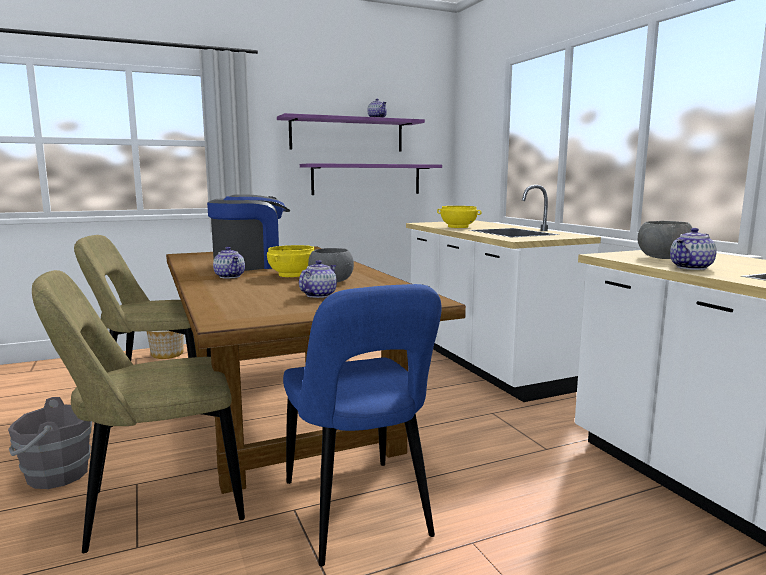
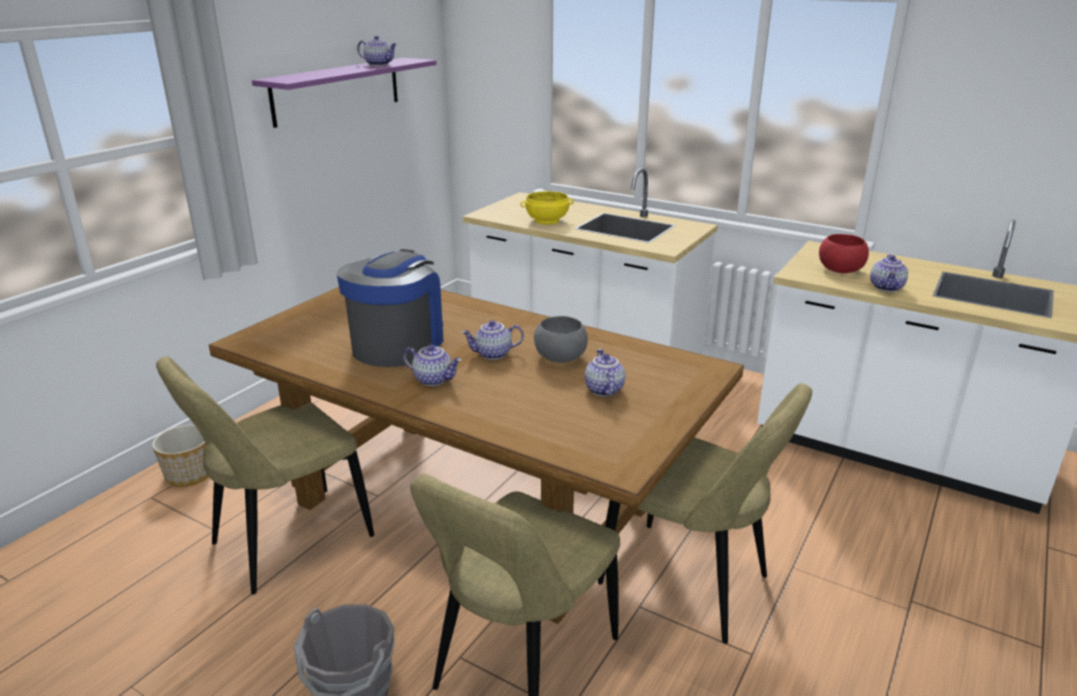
camera: 35 degrees left, 15 degrees up
(292, 275) = (493, 354): yellow bowl -> teapot
(358, 513) = (691, 584): blue chair -> beige chair
(366, 179) = (364, 149): purple shelf -> none
(663, 258) = (840, 270): grey bowl -> red bowl

